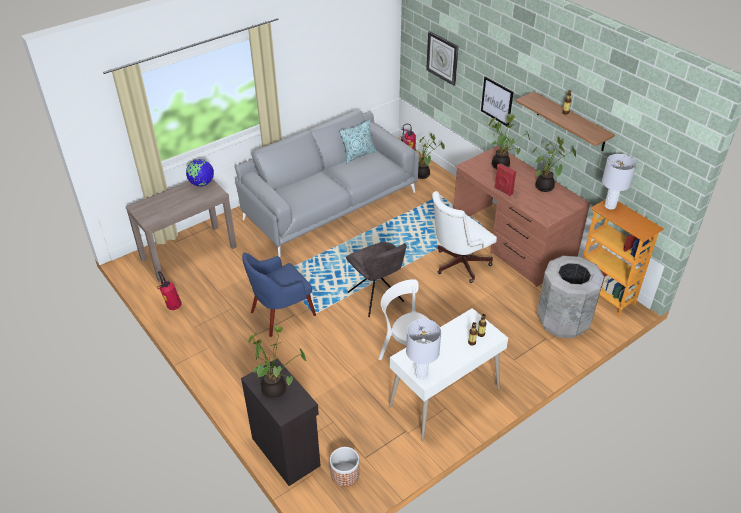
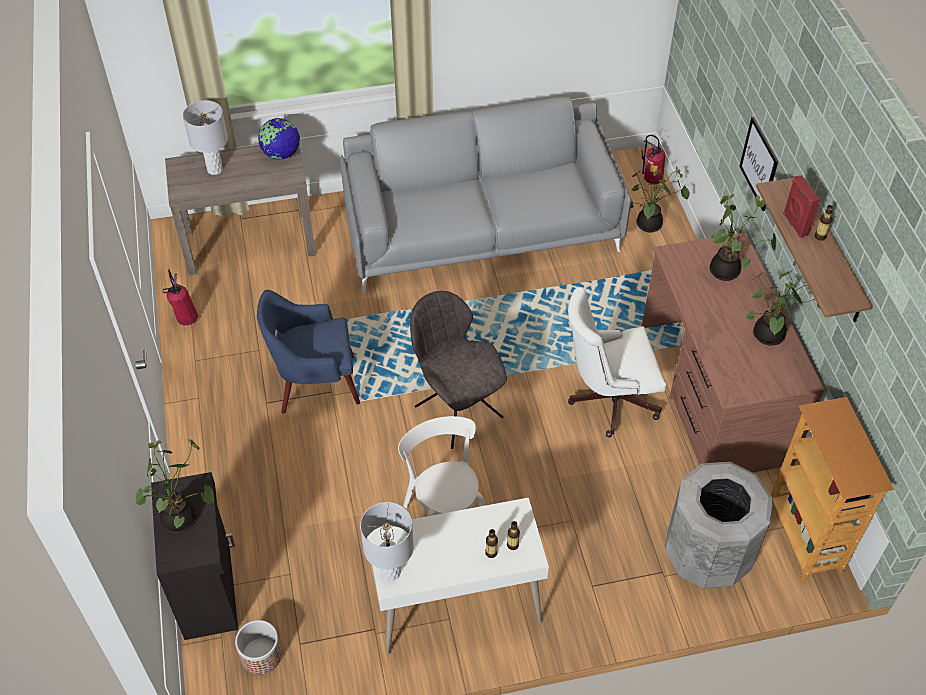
camera: 25 degrees right, 10 degrees up
(358, 155) = (543, 170): pillow -> none
(376, 298) = (457, 409): grey chair -> grey chair turned 150 degrees clockwise
(442, 58) = (715, 57): wall clock -> none
(503, 191) = (697, 319): red speaker -> red speaker (794, 224)
(610, 206) = (832, 414): grey table lamp -> grey table lamp (214, 169)

